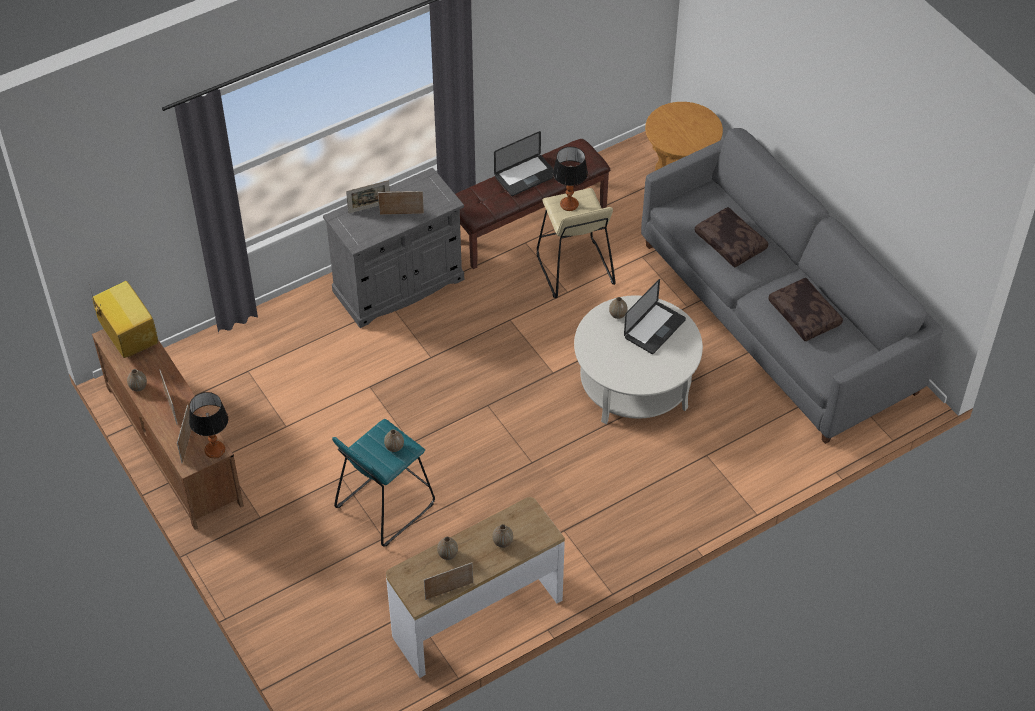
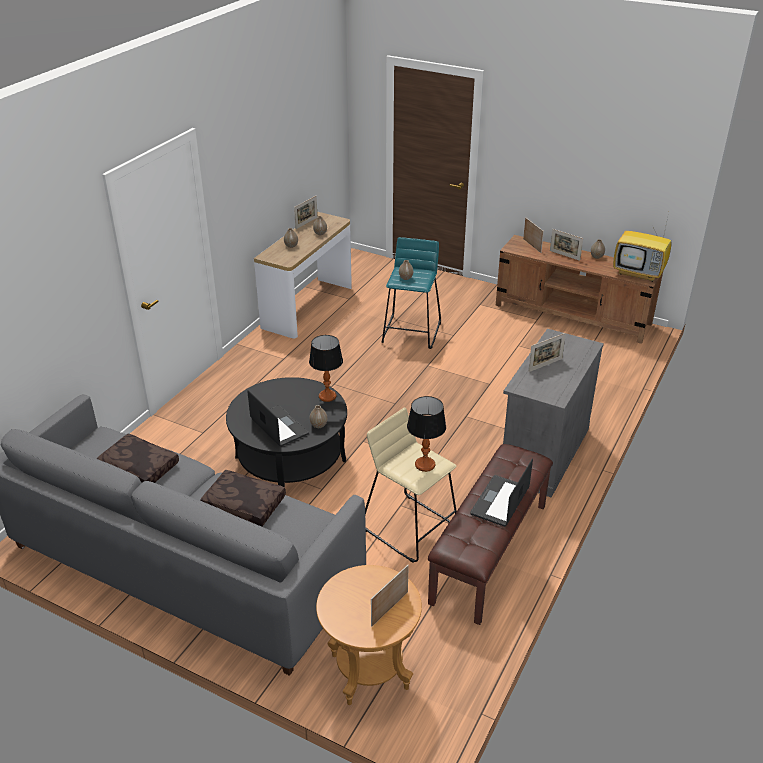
camera: 150 degrees right, 15 degrees down
(214, 450) = (512, 248): table lamp -> table lamp (327, 396)
(369, 207) = (575, 360): picture frame -> picture frame (389, 609)
(635, 383) = (290, 458): white coffee table -> black coffee table
(654, 329) = (279, 427): laptop -> laptop turned 135 degrees clockwise

